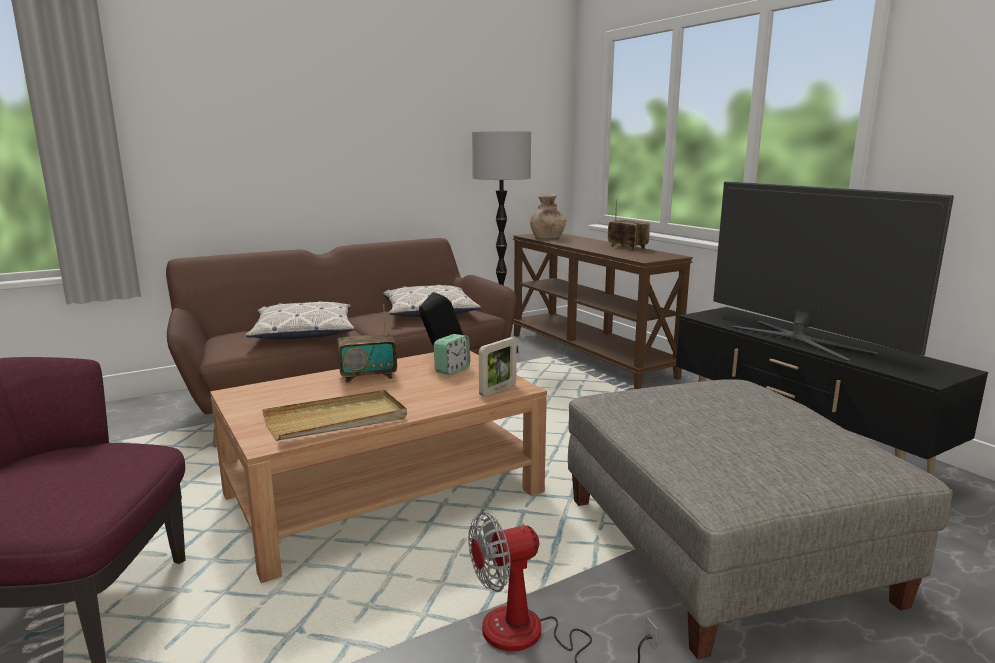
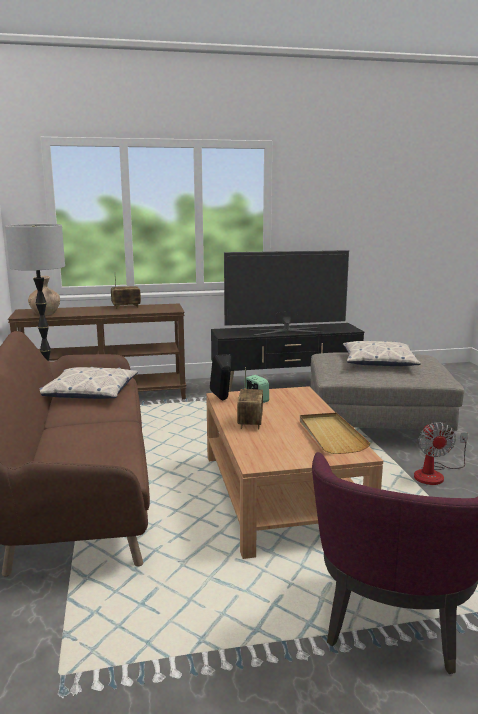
camera: 70 degrees left, 0 degrees up
(304, 332) = (94, 438): pillow -> pillow (378, 362)
(498, 390) = (302, 395): picture frame -> none

